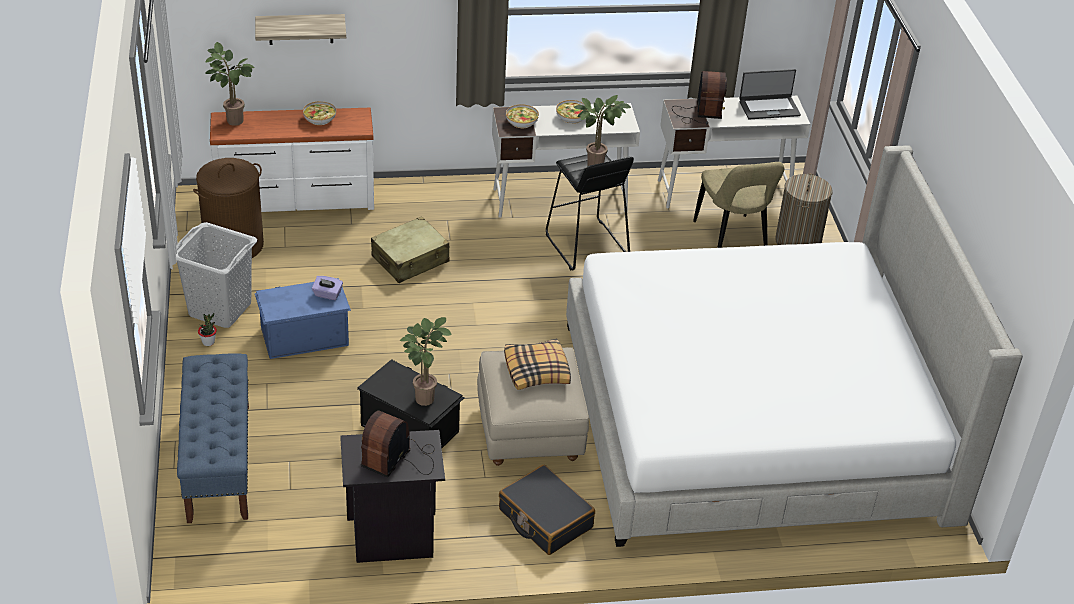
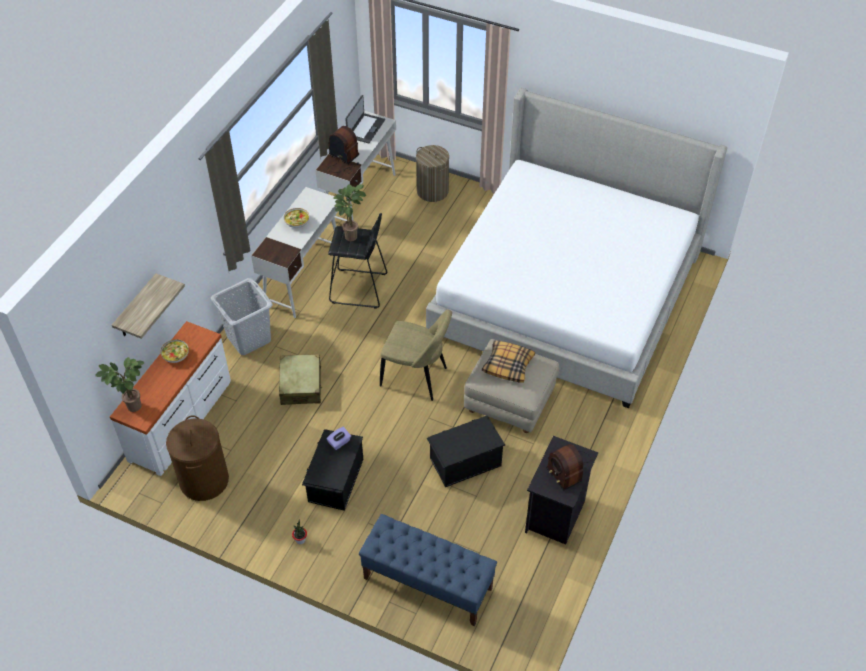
camera: 55 degrees left, 10 degrees up
(220, 309) = (269, 518): grey laundry basket -> grey laundry basket (248, 338)
(303, 336) = (335, 480): blue storage box -> black storage box
(424, 396) = (477, 435): potted plant -> none
(521, 122) = (281, 249): bowl -> none
(545, 519) = (586, 431): black suitcase -> none
(731, 242) = (410, 220): beige chair -> beige chair (417, 378)

